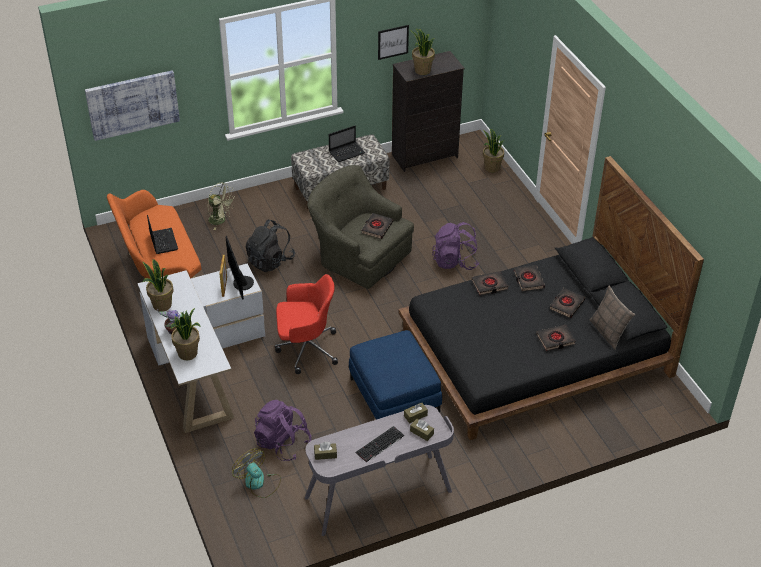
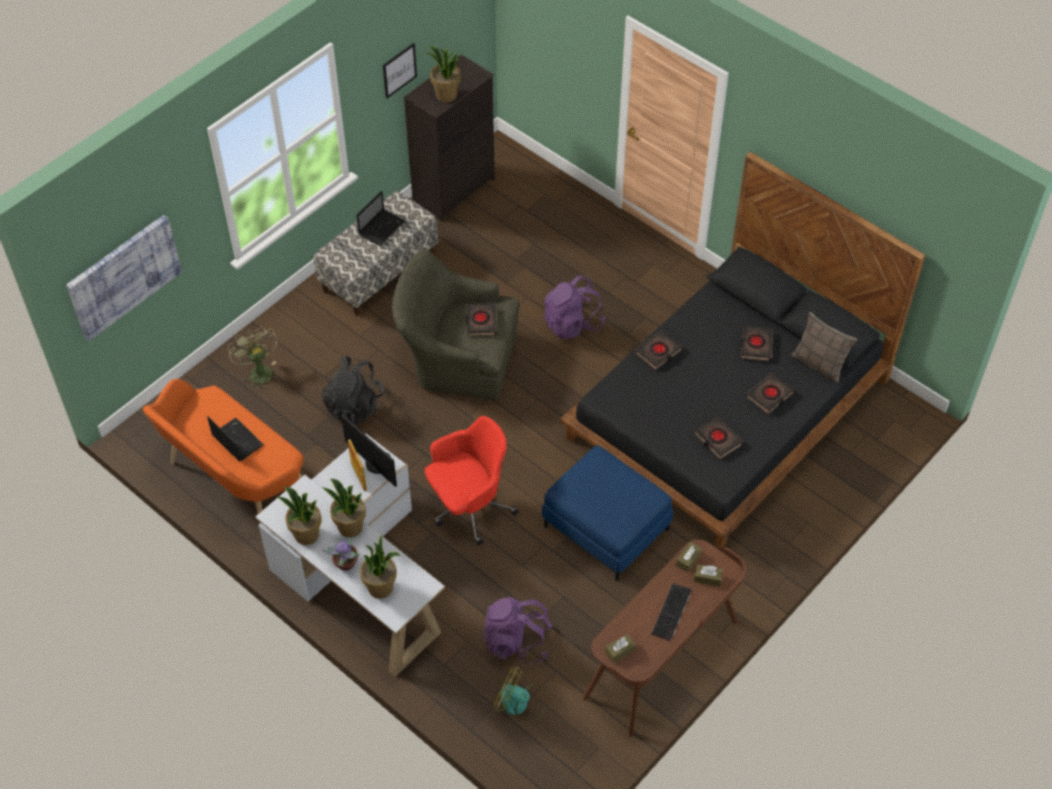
camera: 25 degrees left, 10 degrees up
(220, 220) = (258, 371): green fan -> green fan turned 120 degrees counterclockwise
(378, 495) = (662, 660): grey desk -> brown desk
(491, 168) = (542, 179): potted plant -> potted plant (350, 527)
(528, 280) = (697, 329): black book -> black book (718, 439)

